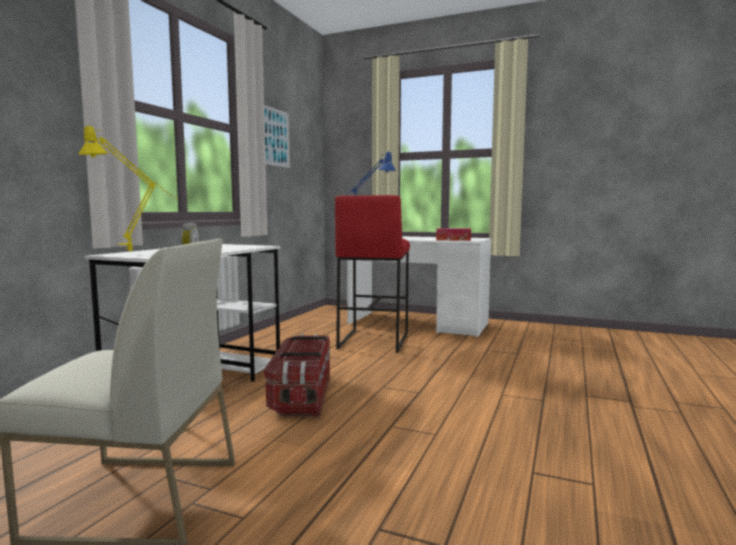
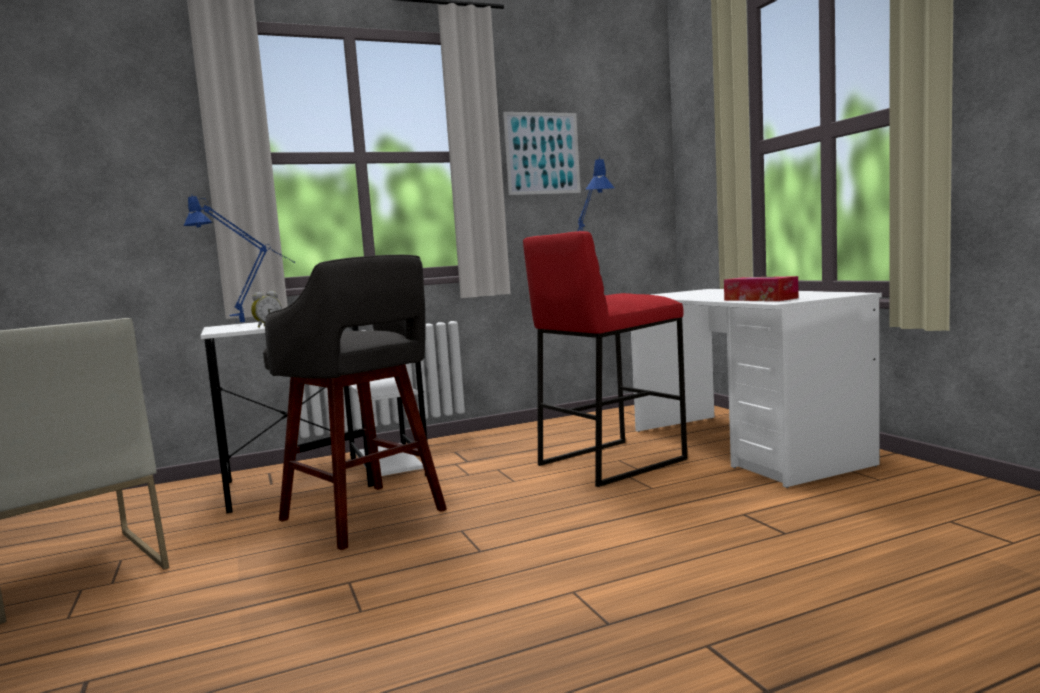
camera: 45 degrees right, 0 degrees up
(136, 252) = (249, 323): yellow table lamp -> blue table lamp
(301, 396) = (365, 516): storage box -> grey stool

